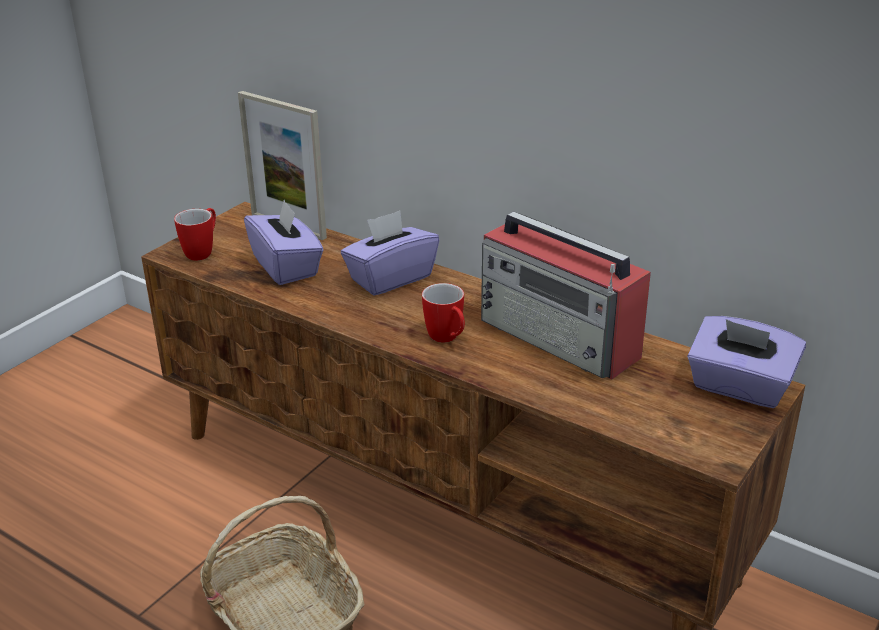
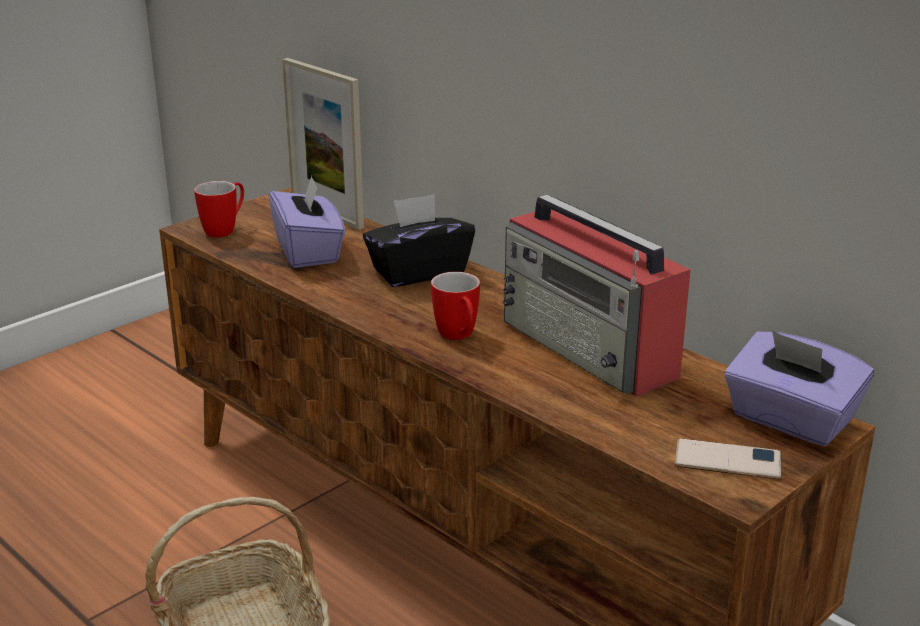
camera: 10 degrees right, 5 degrees down
(390, 278) = (418, 272): purple tissue box -> black tissue box
(702, 430) = (727, 460): none -> phone

